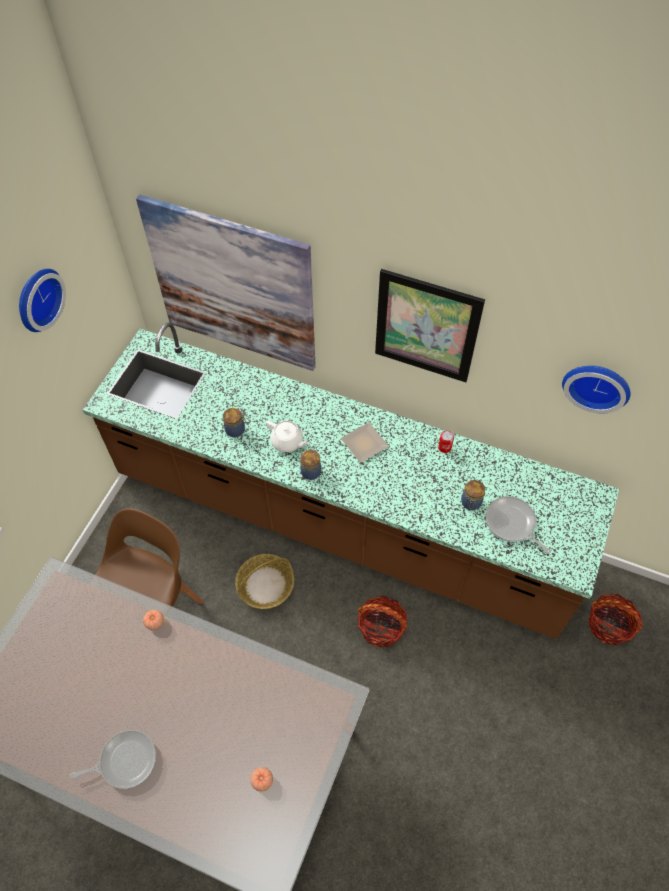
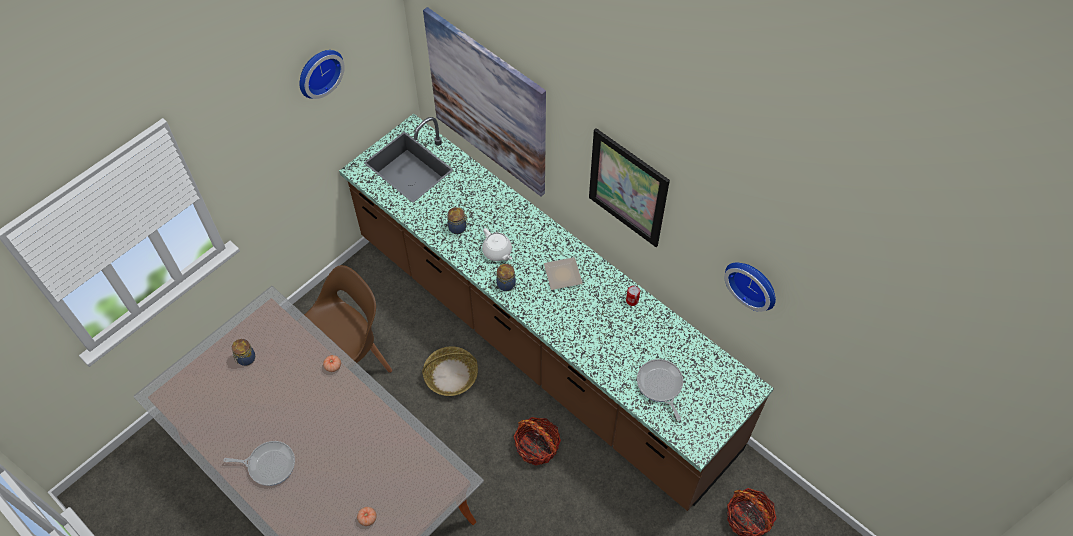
camera: 20 degrees right, 0 degrees up
(470, 503) = (632, 356): jar -> jar (245, 359)

